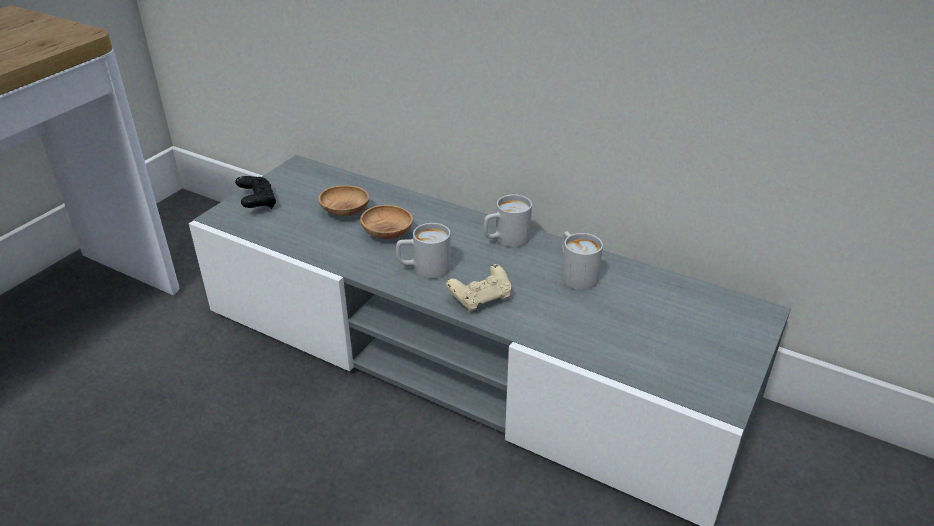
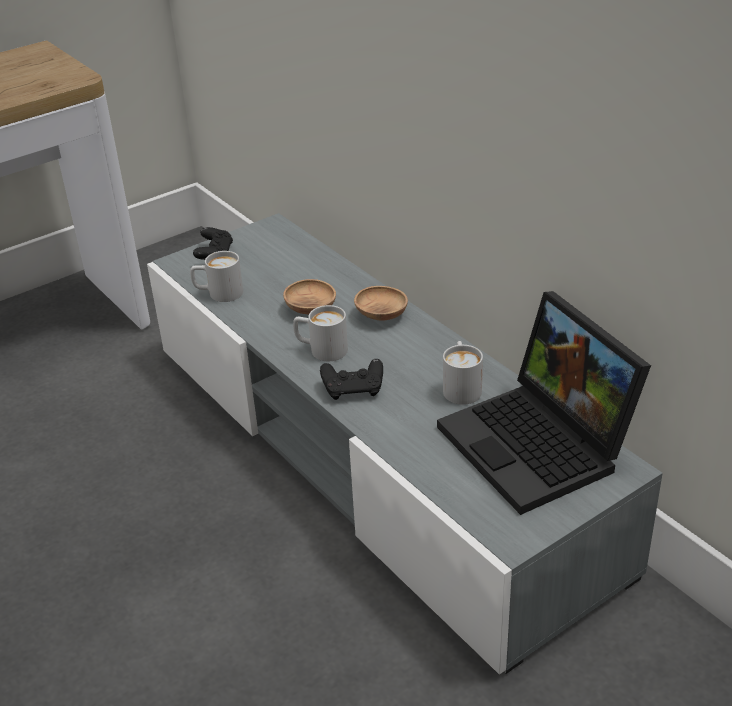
camera: 25 degrees right, 0 degrees up
(345, 212) = (286, 280): brown bowl -> brown bowl (381, 315)
(481, 299) = (353, 389): beige game controller -> black game controller
(505, 240) = (418, 338): white mug -> white mug (218, 293)
(680, 309) = (540, 445): none -> laptop

